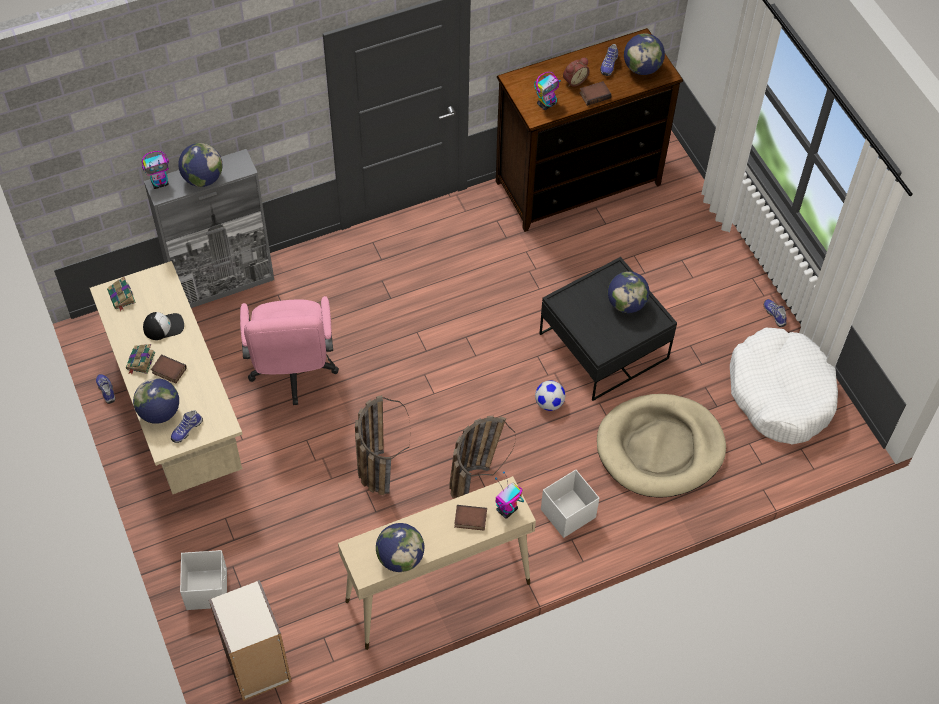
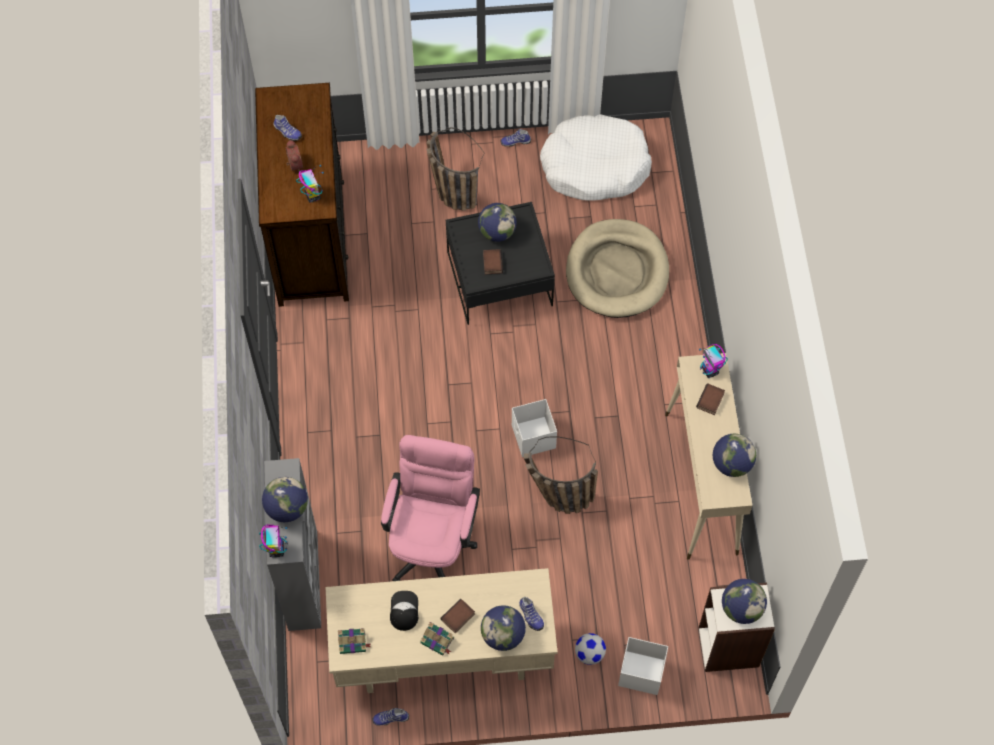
camera: 70 degrees left, 5 degrees up
(293, 372) = (433, 542): pink office chair -> pink office chair turned 90 degrees counterclockwise
(476, 476) = (597, 420): basket -> basket (450, 190)
(549, 403) = (543, 340): football -> football (589, 654)
(567, 514) = (657, 361): white storage box -> white storage box (533, 437)
(595, 95) = (318, 154): book -> book (492, 263)
(642, 68) = (303, 108): globe -> globe (741, 609)

